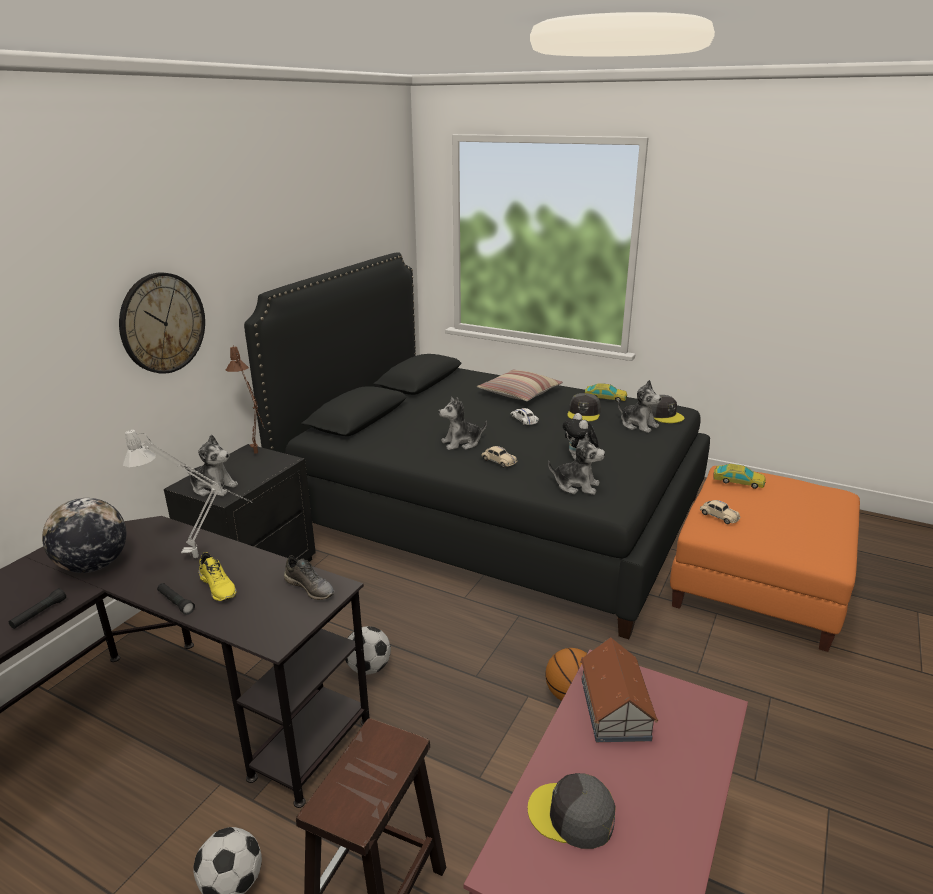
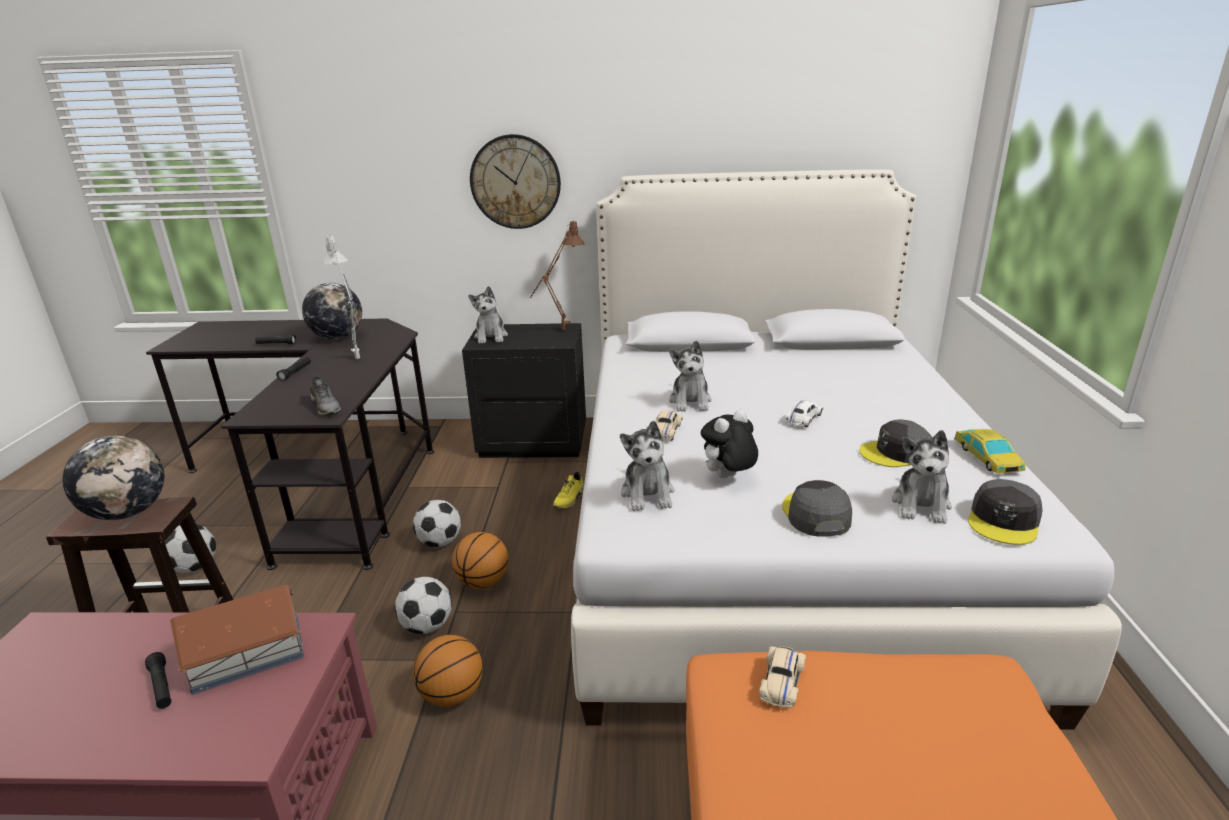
camera: 65 degrees right, 0 degrees up
(219, 587) = (320, 378): yellow shoe -> yellow shoe (570, 499)
(310, 587) = (327, 407): grey shoe -> grey shoe turned 45 degrees counterclockwise
(363, 771) = (128, 512): none -> globe
(448, 653) = (483, 582): none -> basketball
(461, 443) = (690, 401): plush toy -> plush toy turned 135 degrees counterclockwise
(483, 696) = (427, 626): none -> football
(492, 513) = (770, 529): black bed -> white bed
(519, 393) = (891, 397): pillow -> none
(572, 815) = (90, 656): grey cap -> grey cap (815, 514)
(635, 760) = (161, 686): none -> black flashlight
(738, 481) = (947, 689): toy car -> none

